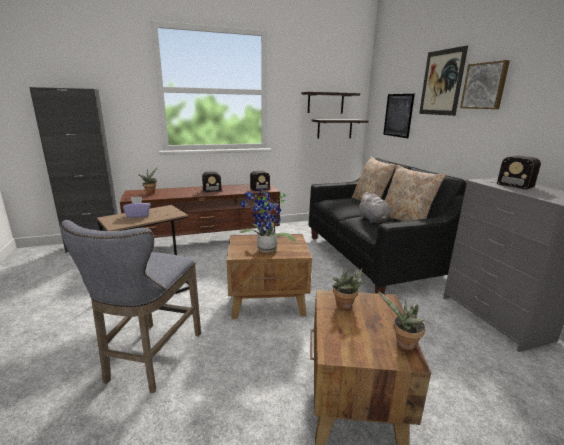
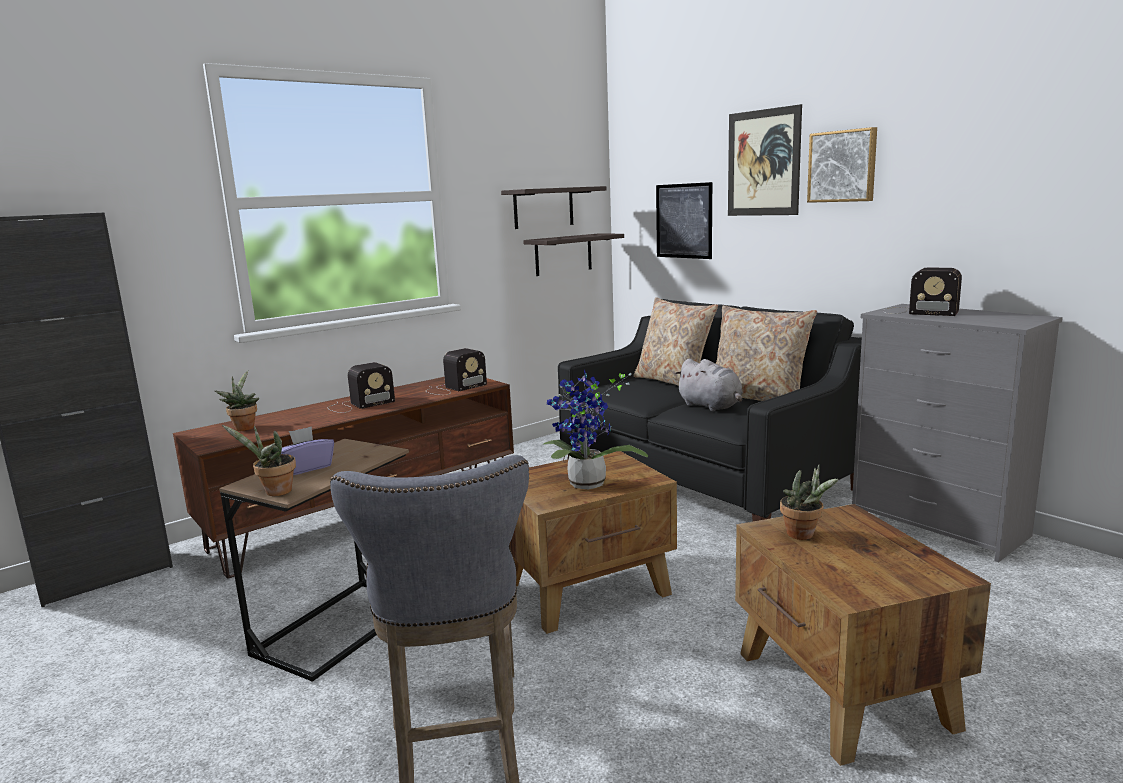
camera: 20 degrees left, 5 degrees down
(403, 344) = (926, 561): potted plant -> potted plant (274, 492)

